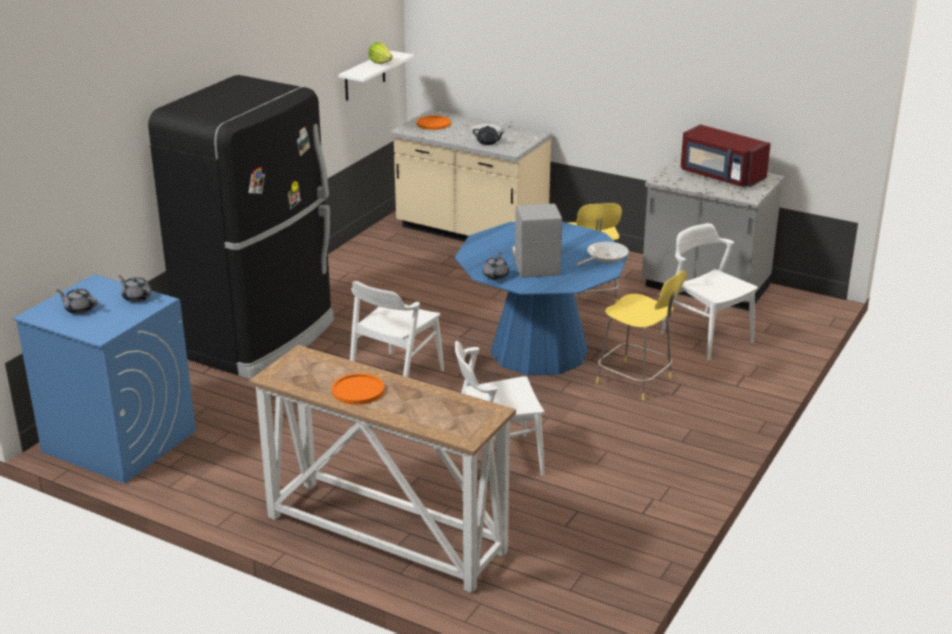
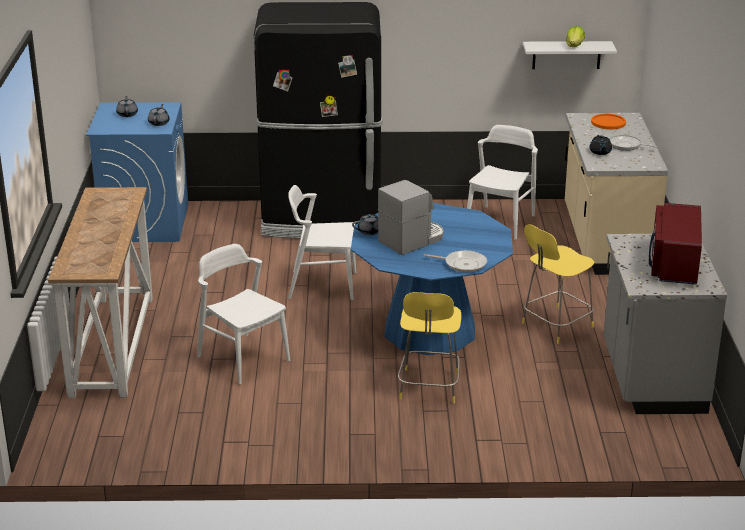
camera: 60 degrees right, 0 degrees up
(358, 390) = (99, 222): orange plate -> none
(706, 337) = (551, 403): white chair -> white chair (500, 222)

